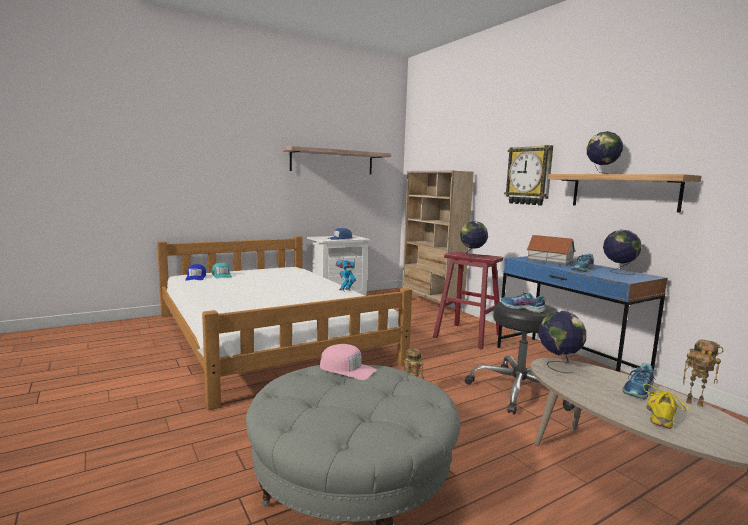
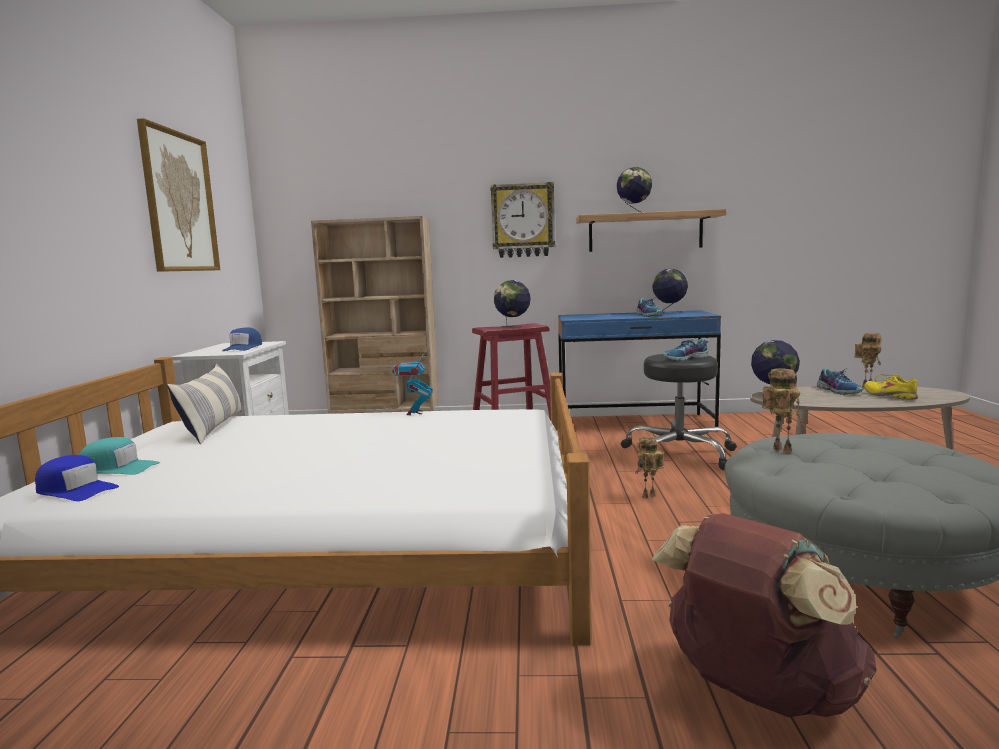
camera: 55 degrees left, 0 degrees up
(182, 459) = (757, 692): none -> brown backpack
(284, 271) = (213, 427): none -> pillow
(332, 161) = (179, 202): shelf -> picture
(347, 369) = (779, 450): pink cap -> toy robot
(549, 262) = (601, 316): toy house -> none

